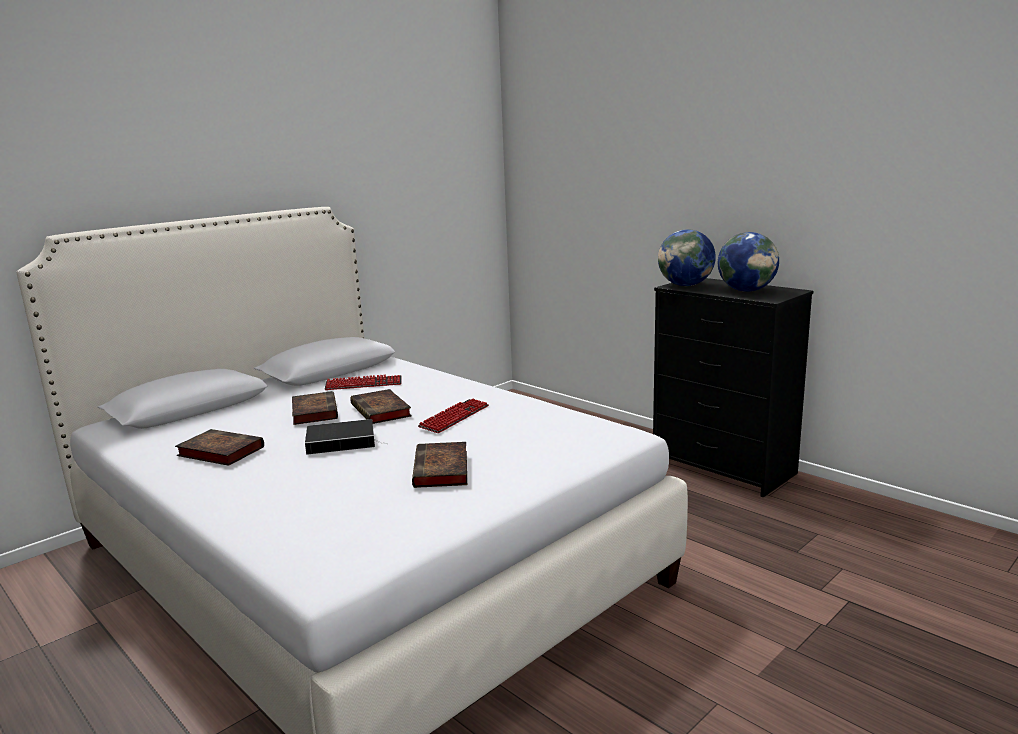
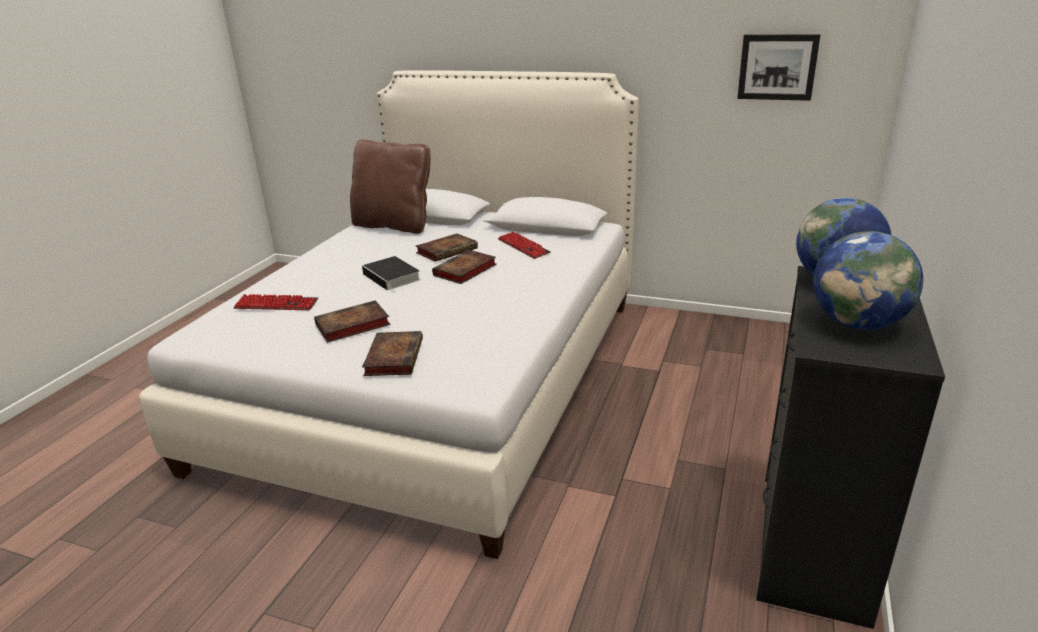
camera: 65 degrees right, 10 degrees up
(175, 428) = (394, 225): none -> brown pillow
(218, 452) = (358, 249): book -> book (394, 357)
(437, 188) = (777, 67): none -> picture
(454, 417) = (470, 300): keyboard -> keyboard (276, 304)

